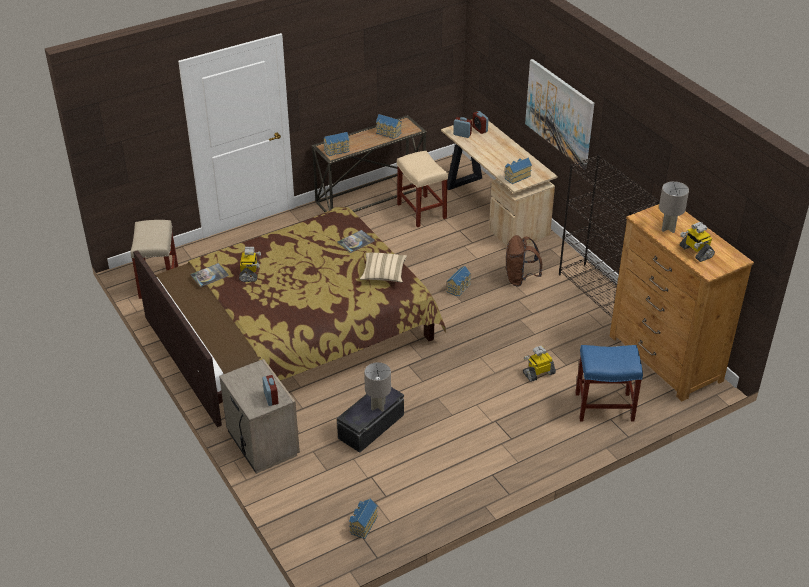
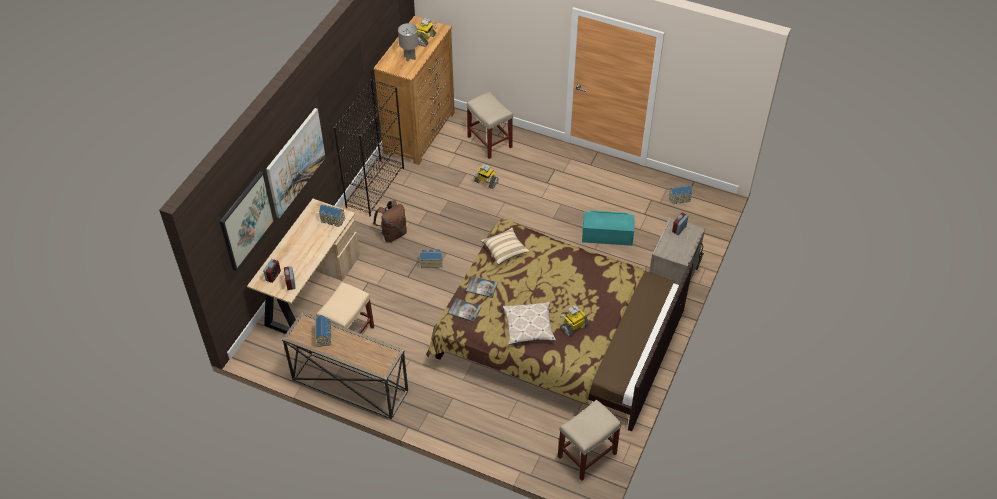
camera: 125 degrees left, 10 degrees up
(209, 275) = (599, 349): book -> book (464, 310)
(282, 249) = (529, 326): none -> pillow
(337, 150) = (381, 355): toy house -> none
(372, 427) = (607, 235): black storage box -> turquoise storage box
(378, 406) = (606, 217): grey table lamp -> none
(504, 67) = (246, 220): none -> picture
(603, 407) = (490, 142): blue stool -> beige stool

